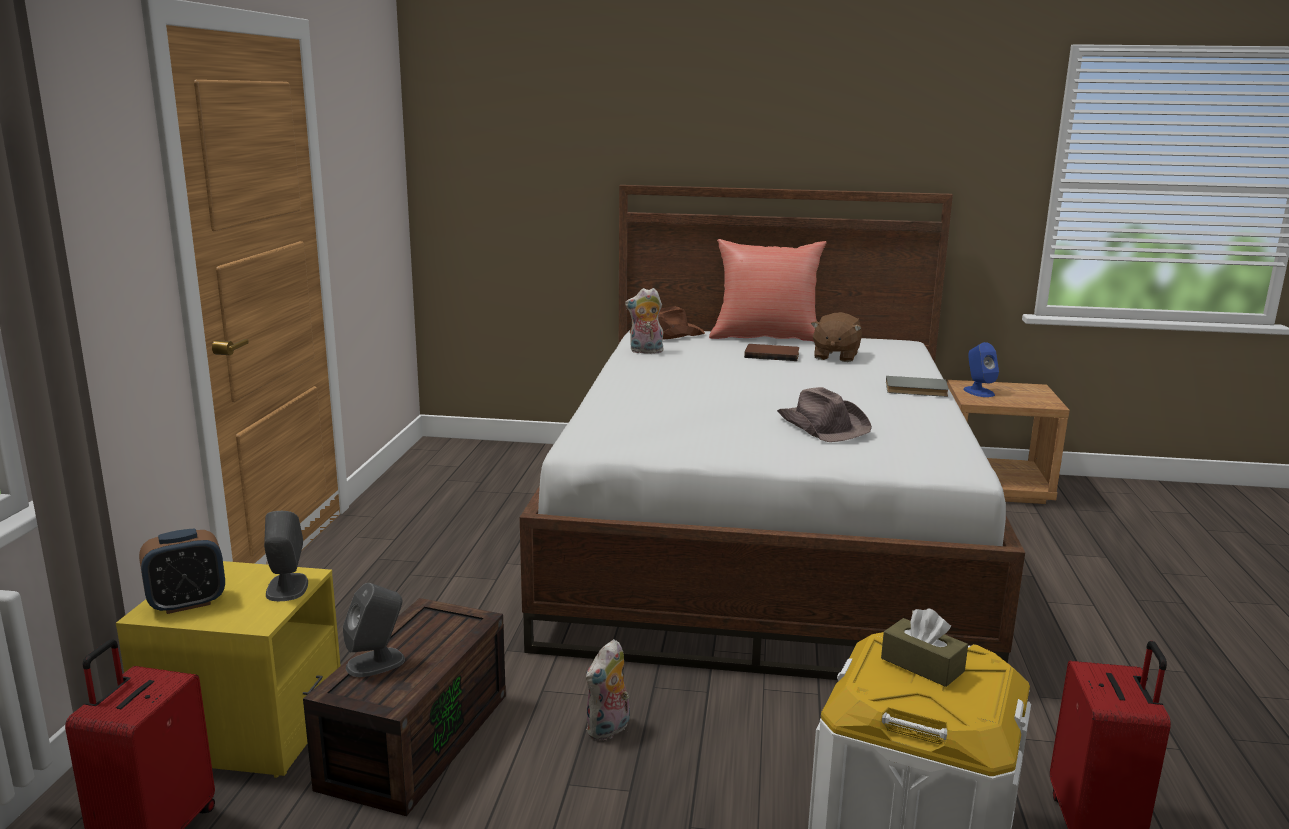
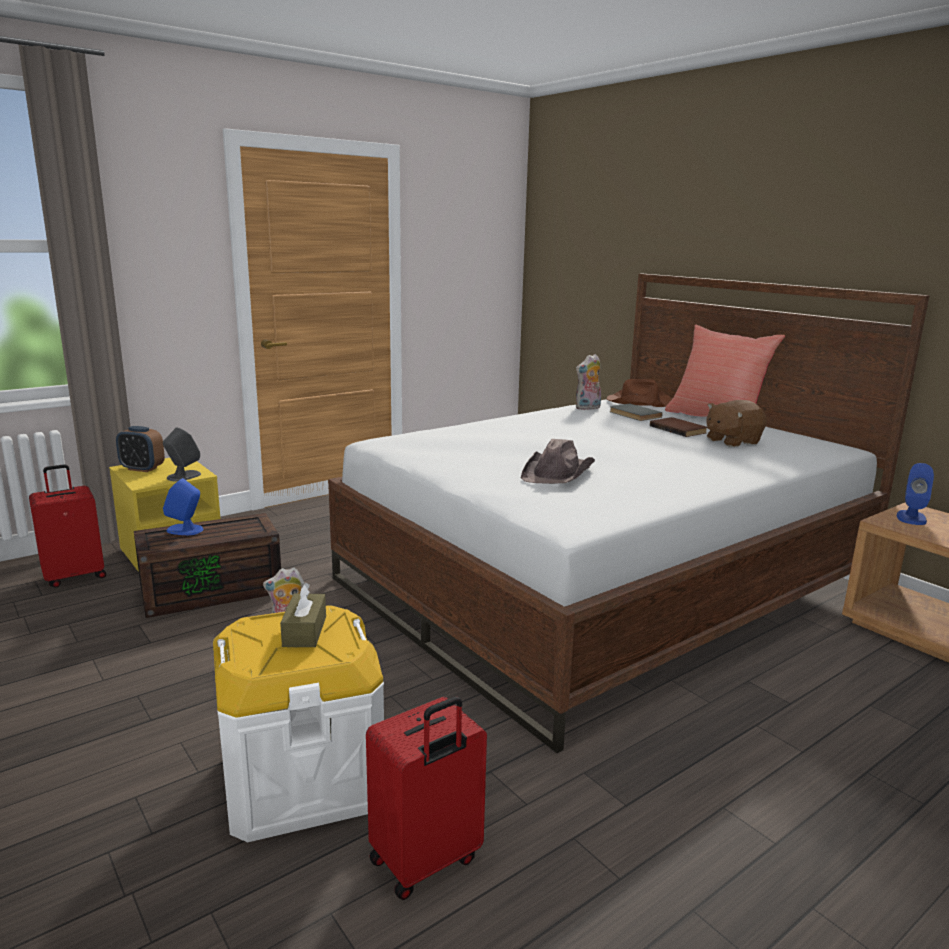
camera: 45 degrees right, 0 degrees up
(376, 663) = (185, 530): grey speaker -> blue speaker
(645, 352) = (588, 408): plush toy -> plush toy turned 75 degrees counterclockwise
(916, 390) = (723, 475): grey book -> grey book (633, 414)

